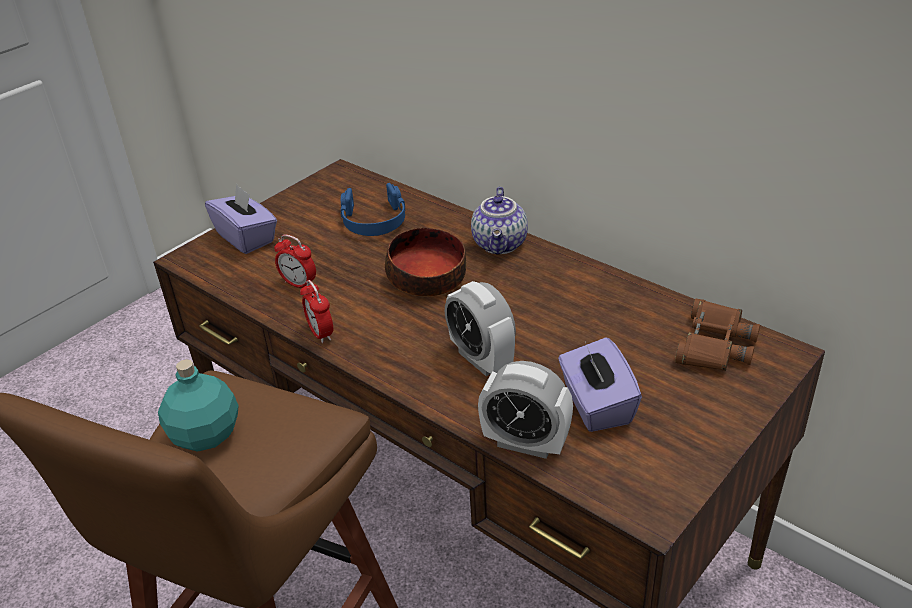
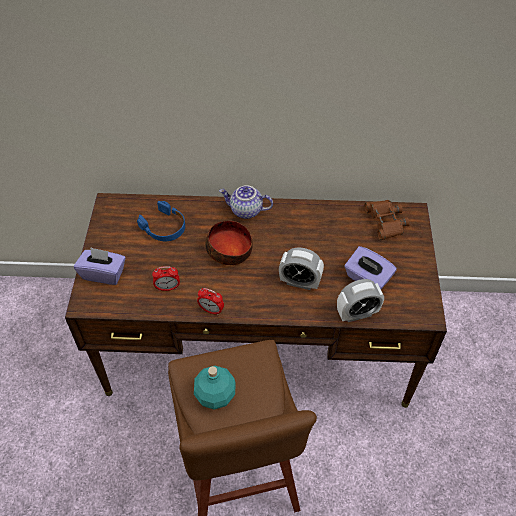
camera: 40 degrees left, 15 degrees up
(501, 244) = (245, 211): teapot -> teapot turned 135 degrees clockwise

